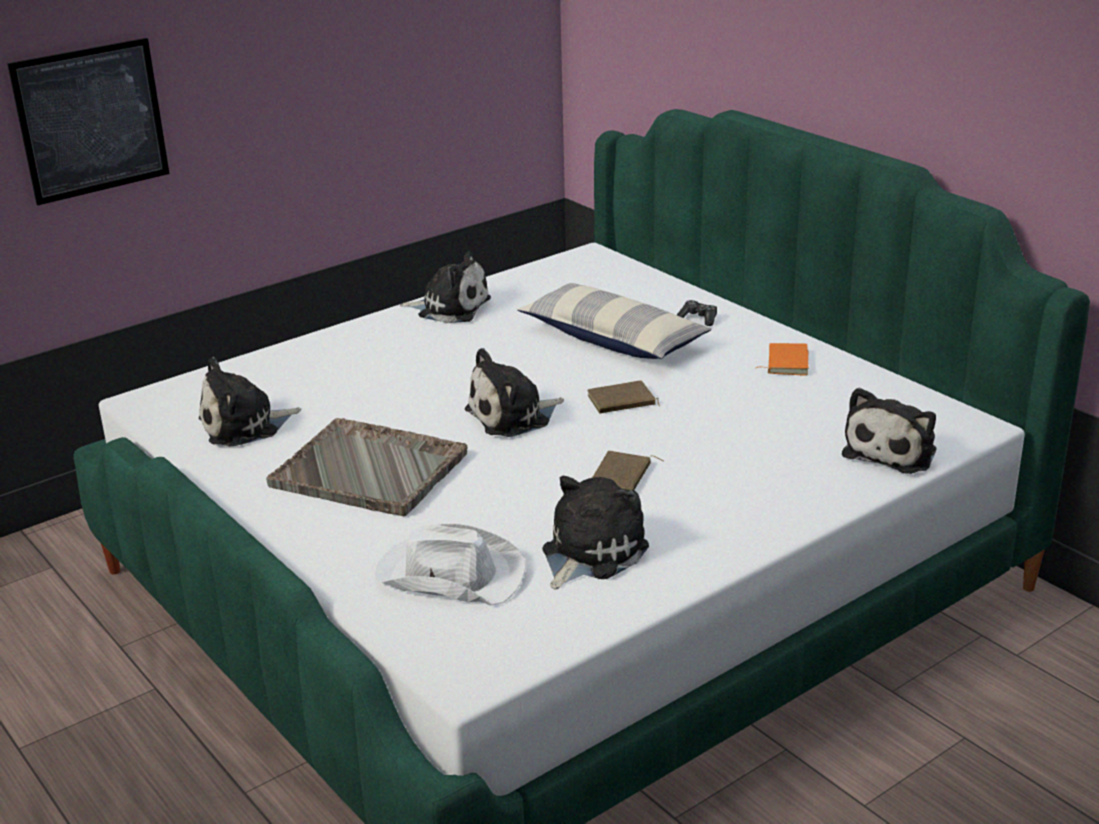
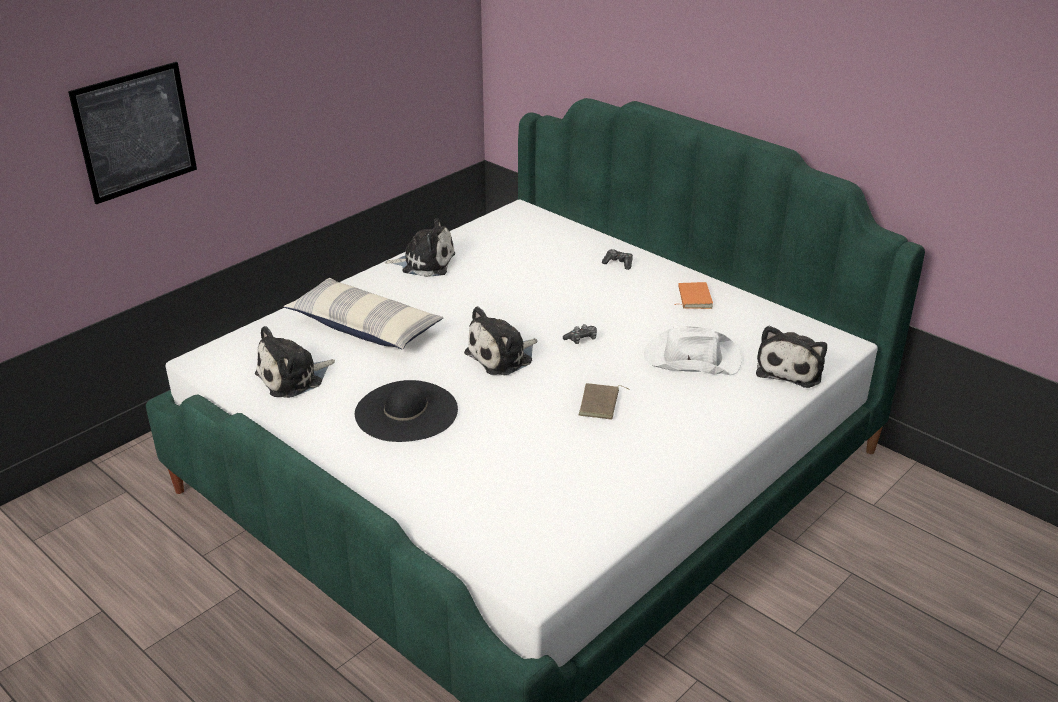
camera: 10 degrees left, 5 degrees up
(370, 471) = (406, 411): grey tray -> black hat
(449, 574) = (494, 497): white hat -> white hat (691, 358)
(589, 553) = (595, 471): plush toy -> none
(613, 339) = (559, 284): pillow -> pillow (365, 327)
(621, 402) = (581, 339): brown book -> game controller

